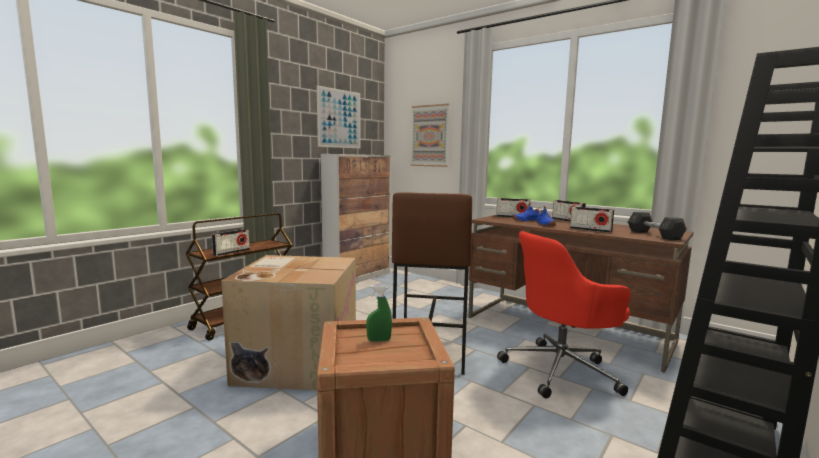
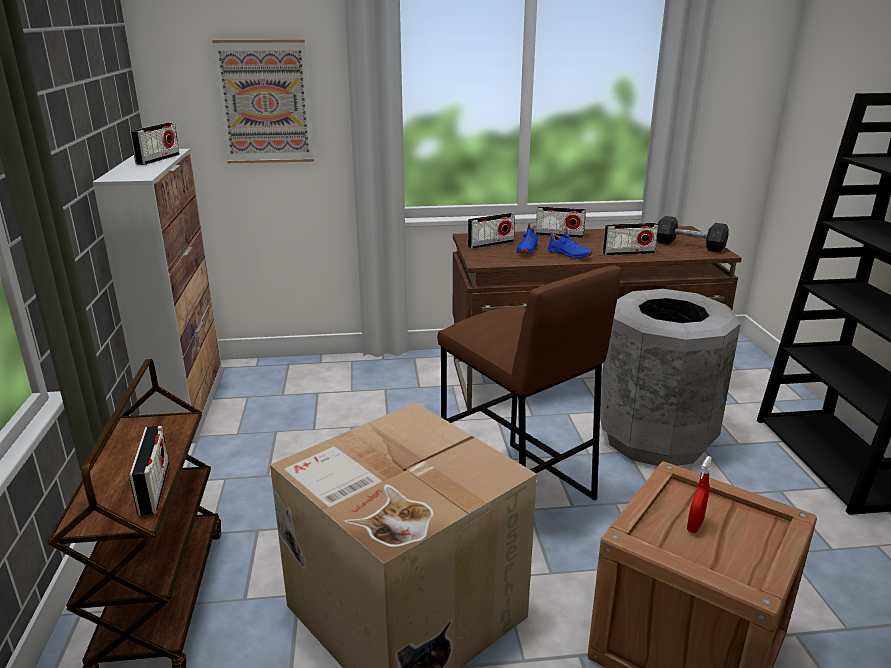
camera: 45 degrees left, 15 degrees up
(339, 118) = (92, 87): picture -> none
(365, 154) = (158, 159): none -> radio
(379, 340) = (695, 525): green spray bottle -> red spray bottle
(561, 370) = (654, 439): red office chair -> grey trash can

